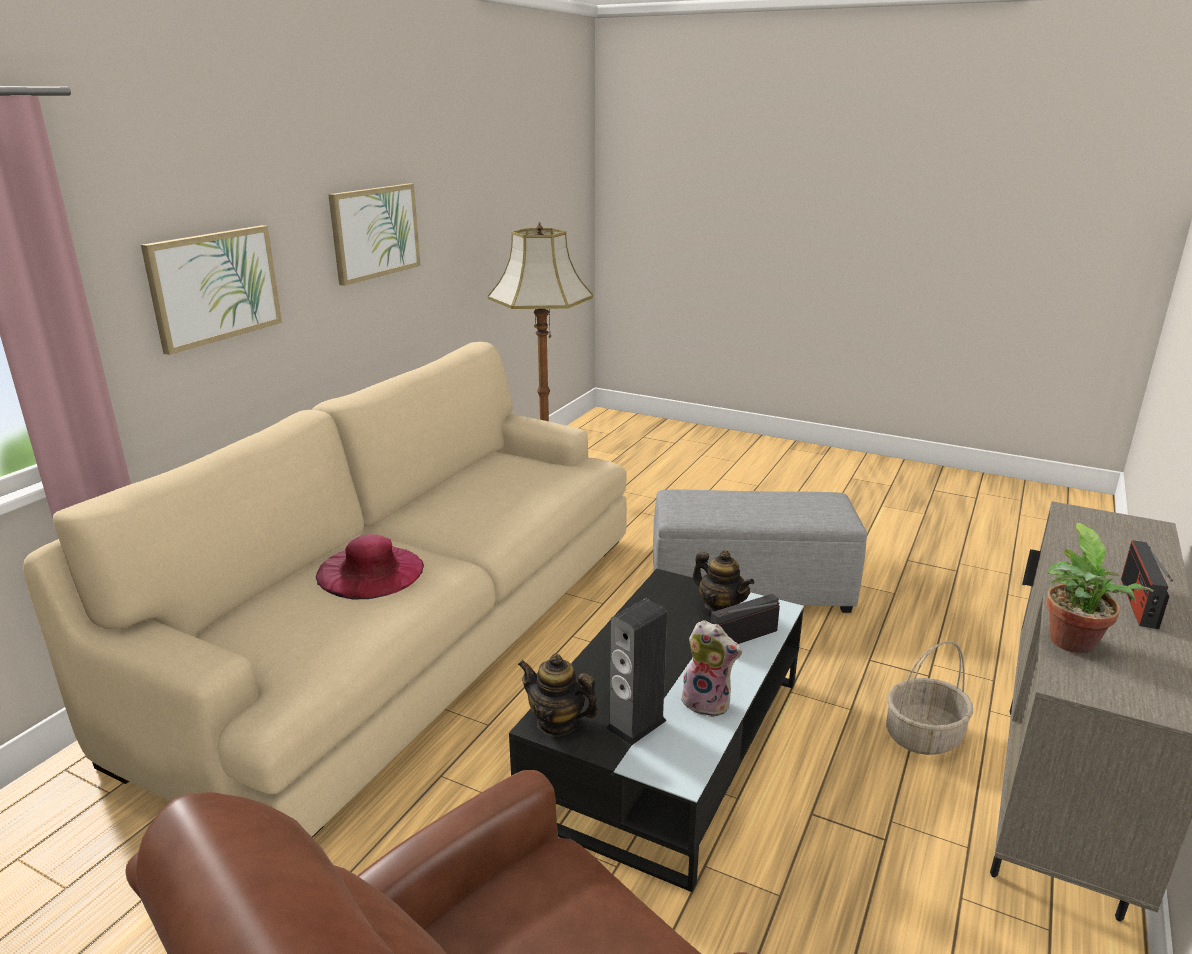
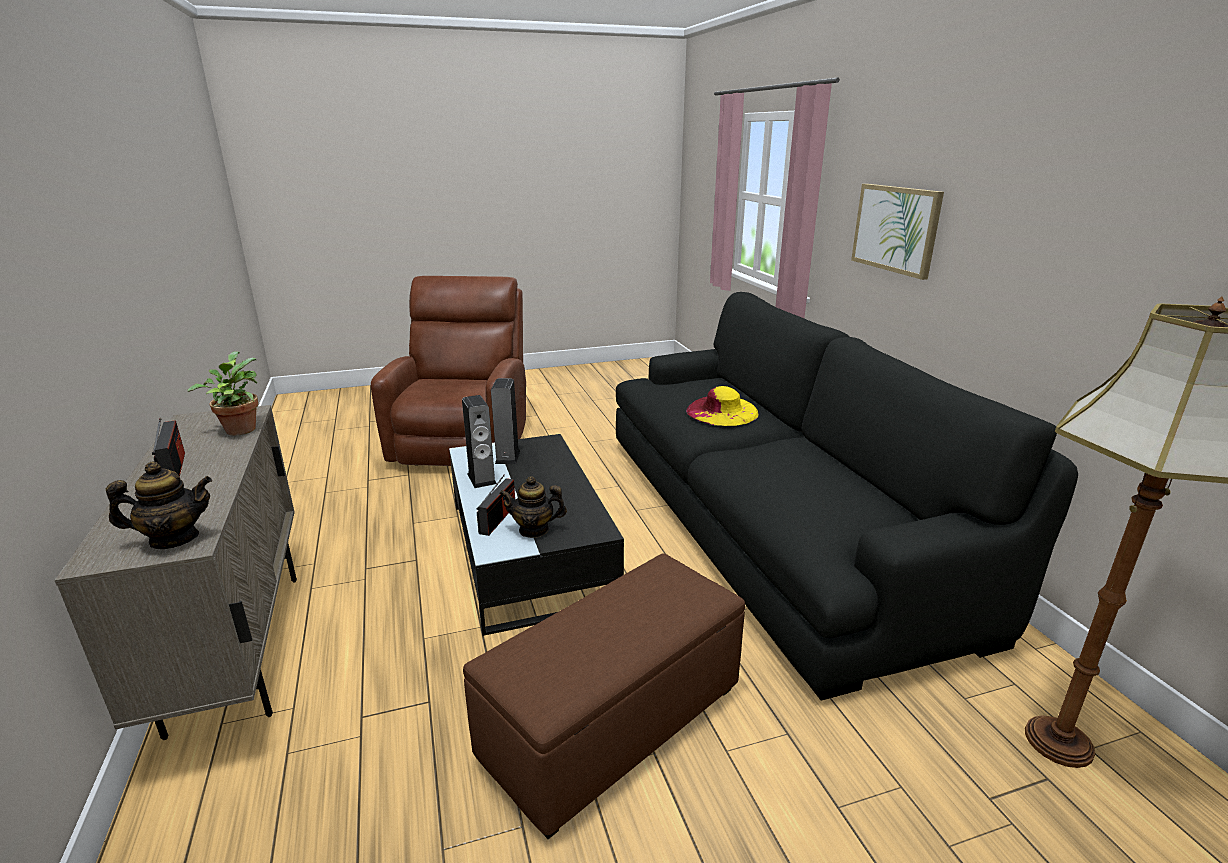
camera: 135 degrees right, 0 degrees up
(370, 571) = (722, 411): pink hat -> yellow hat
(375, 232) = (1068, 237): picture -> none
(410, 633) = (768, 522): beige sofa -> black sofa
(557, 723) = (544, 443): teapot -> teapot (174, 539)
(708, 702) = (481, 478): plush toy -> speaker
(751, 589) = (612, 725): grey ottoman -> brown ottoman
(923, 736) = (354, 646): basket -> none

